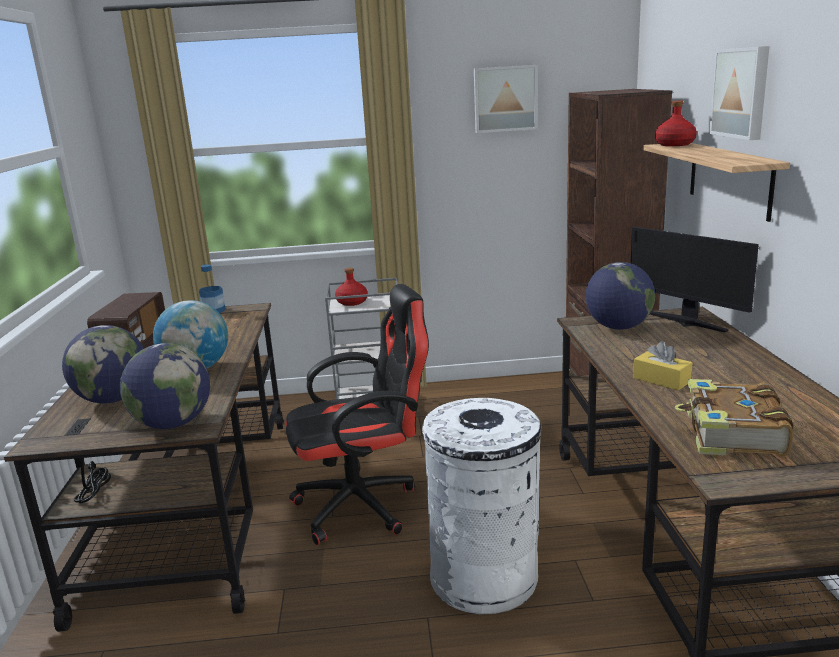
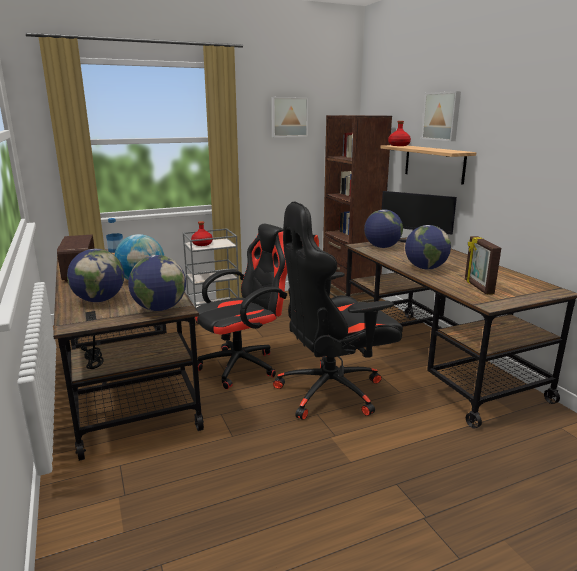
camera: 20 degrees left, 0 degrees up
(484, 577) = (337, 390): white trash can -> black office chair
(661, 380) = (425, 268): yellow tissue box -> globe
(732, 434) = (477, 287): book -> picture frame

